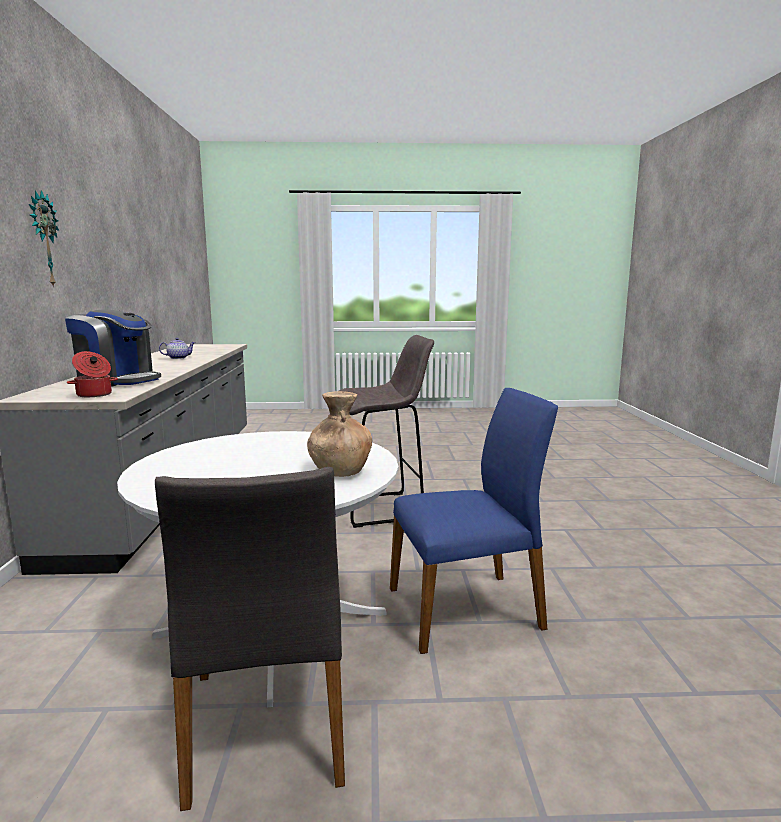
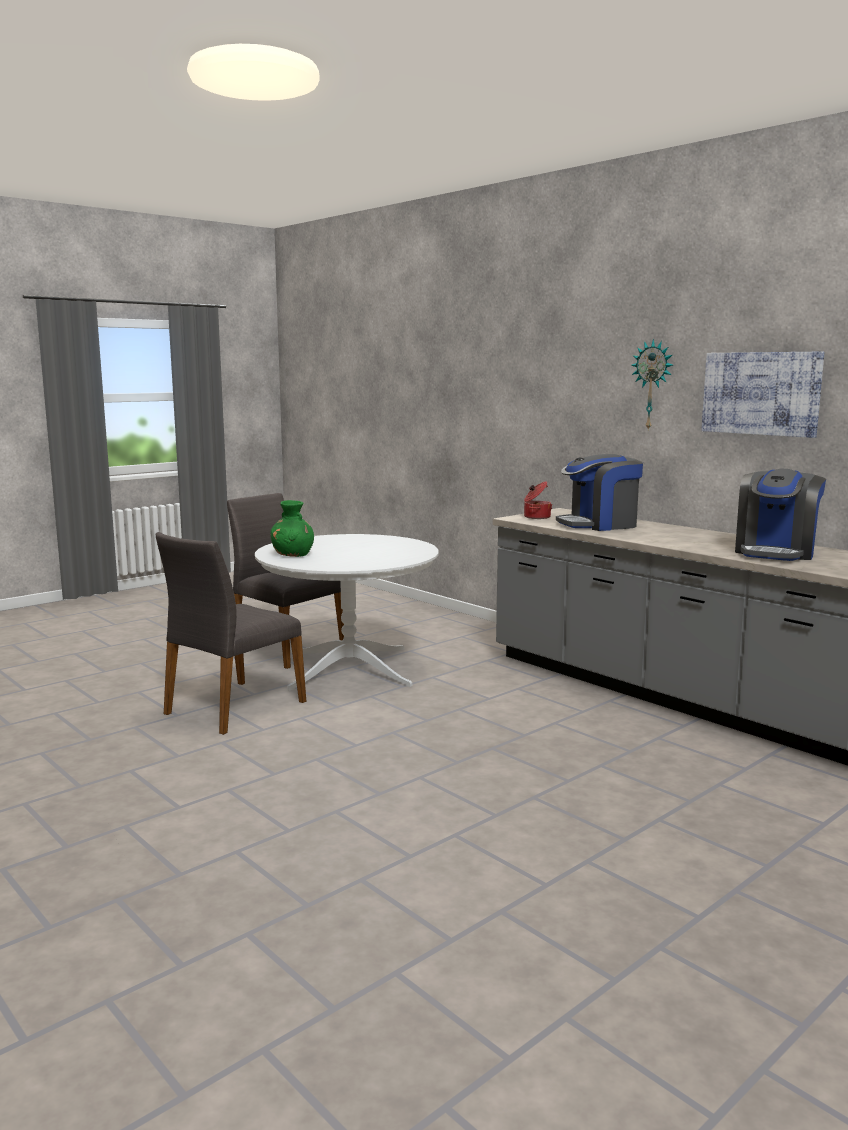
camera: 140 degrees right, 0 degrees up
(100, 252) = (761, 393): none -> picture
(178, 358) = (775, 552): teapot -> coffee machine
(340, 471) = (293, 554): brown vase -> green vase
(382, 509) = (430, 758): grey stool -> none
(466, 609) = (233, 707): blue chair -> grey chair

